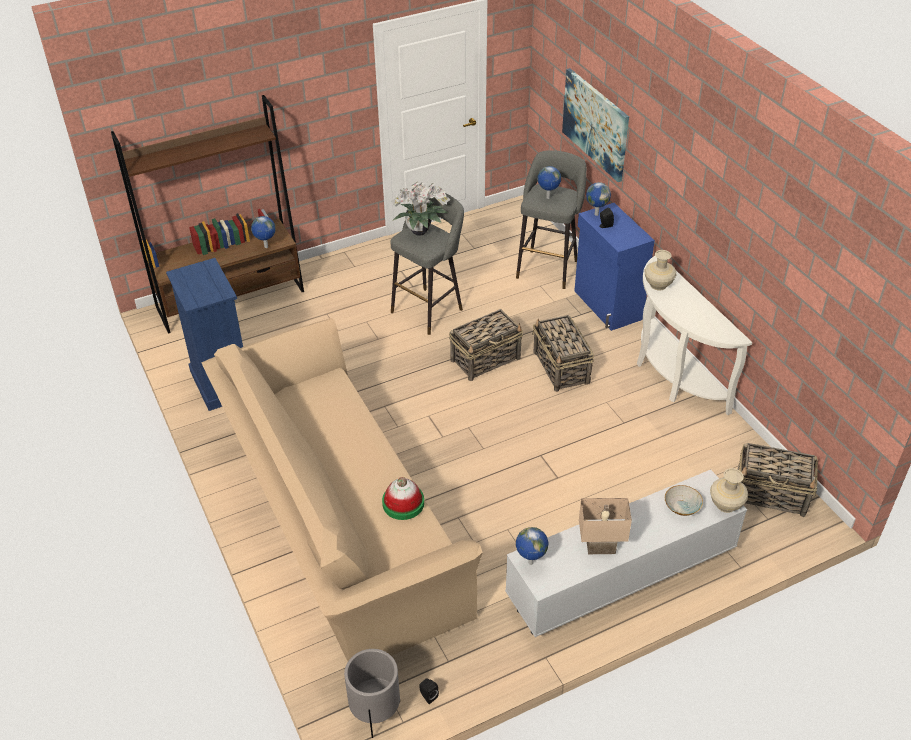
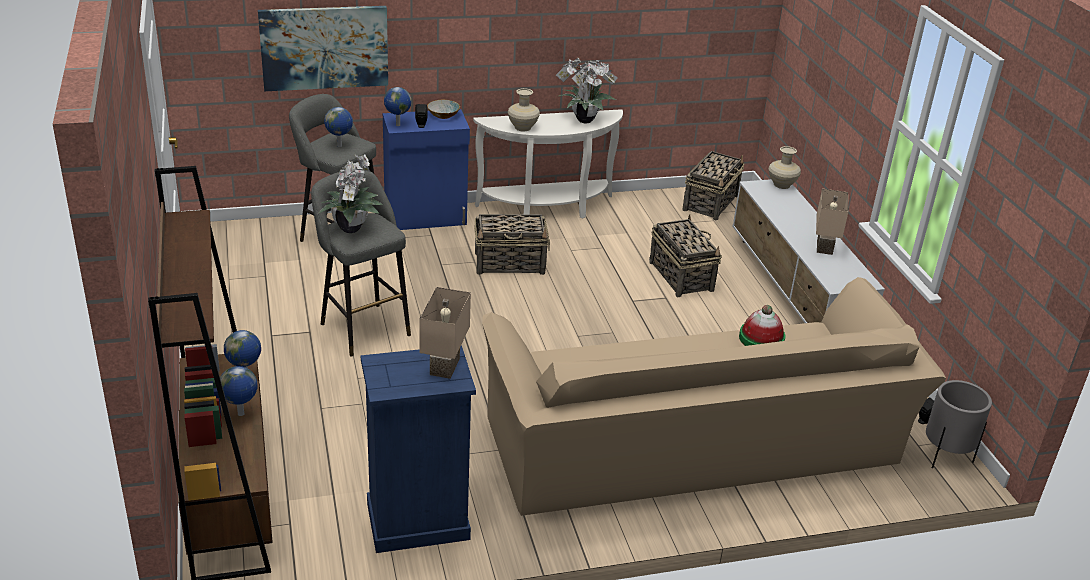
camera: 80 degrees left, 10 degrees down
(208, 294) = (446, 367): none -> beige table lamp
(486, 359) = (474, 305): basket -> basket (680, 276)
(530, 563) = (841, 284): globe -> globe (241, 414)
(681, 507) = (782, 203): bowl -> bowl (443, 116)
(704, 319) = (583, 120): none -> potted plant

